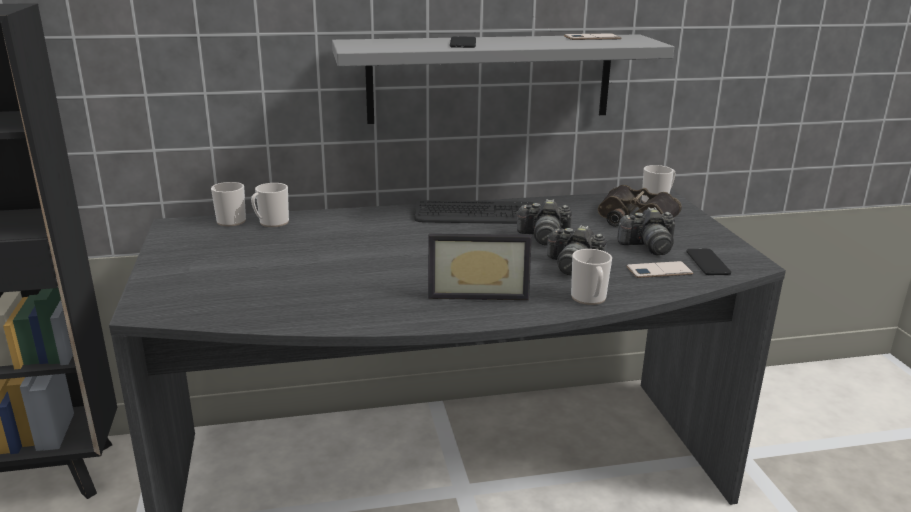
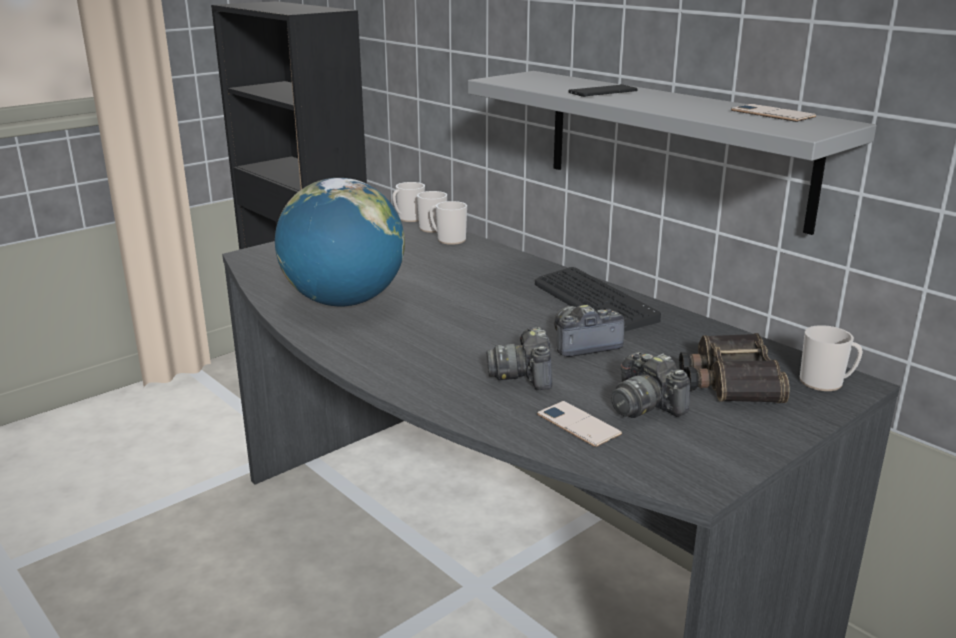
camera: 60 degrees right, 0 degrees up
(351, 293) = (344, 302): none -> globe
(478, 291) = (404, 346): picture frame -> none
(543, 237) = (583, 344): camera -> camera turned 90 degrees clockwise
(589, 299) = (448, 400): mug -> mug (408, 218)
(707, 262) = (649, 452): phone -> none

